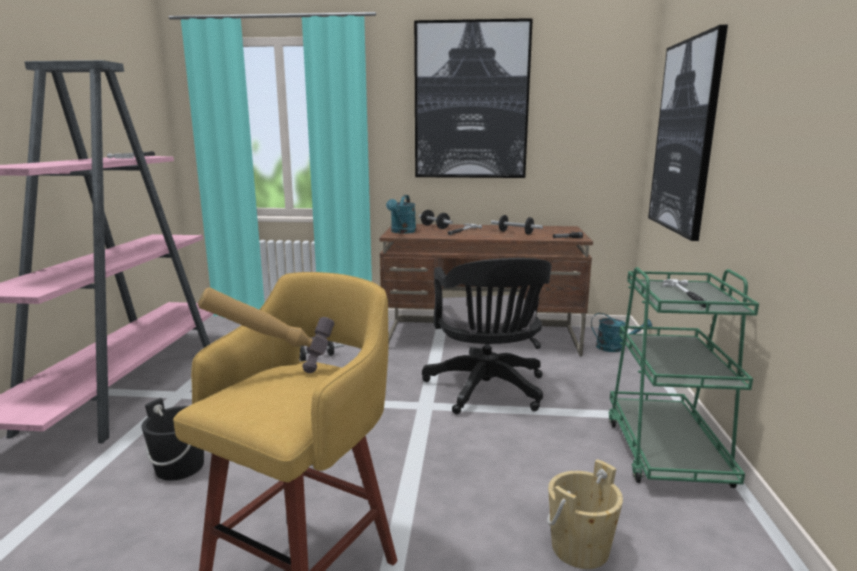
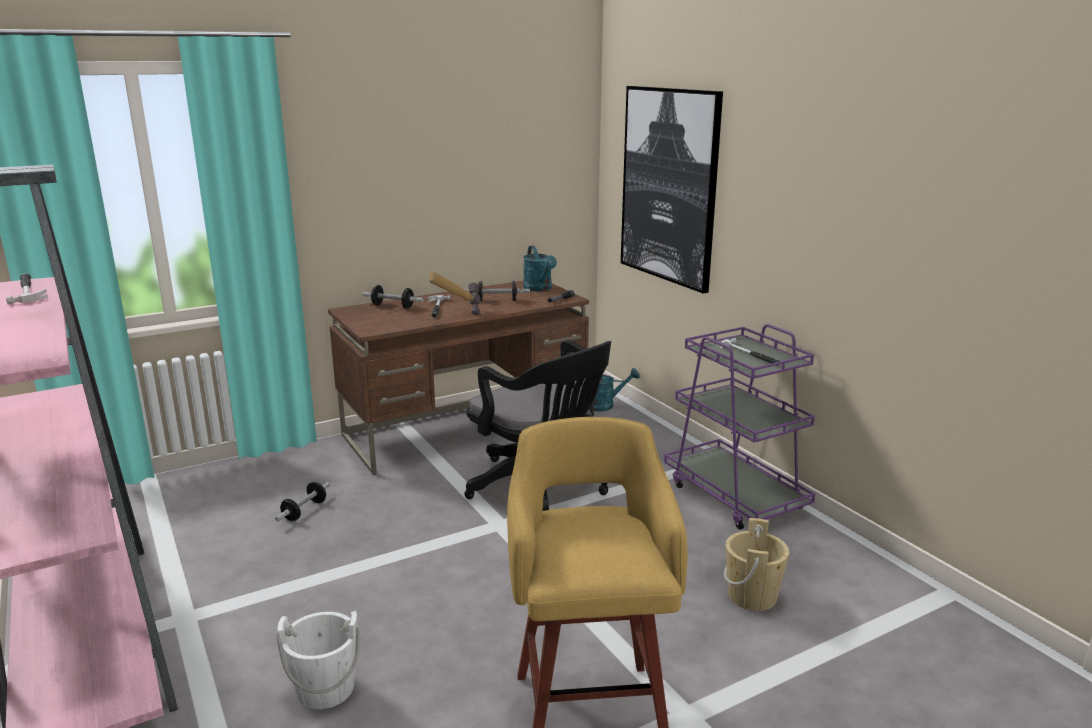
camera: 35 degrees left, 5 degrees up
(180, 467) = (325, 689): black bucket -> white bucket
(274, 371) = (557, 528): hammer -> hammer (456, 317)
(402, 232) = (370, 323): turquoise watering can -> turquoise watering can (539, 289)
(471, 101) = (413, 143): picture -> none
(665, 451) = (735, 495): green cart -> purple cart

